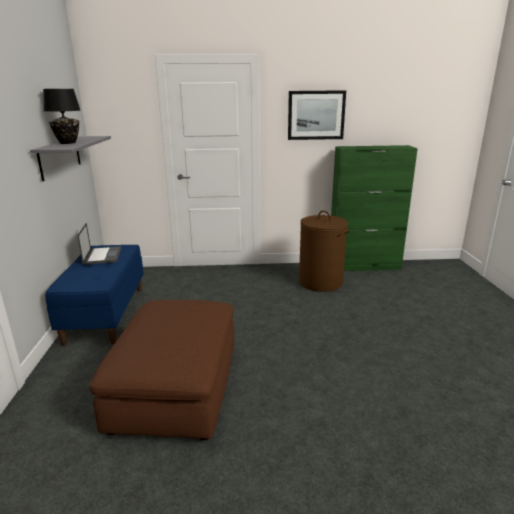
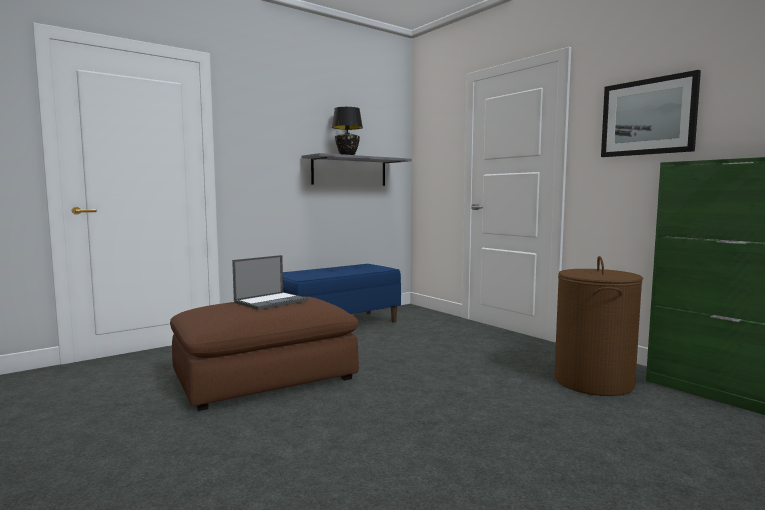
camera: 55 degrees right, 15 degrees down
(102, 255) = (356, 268): laptop -> laptop (271, 301)

